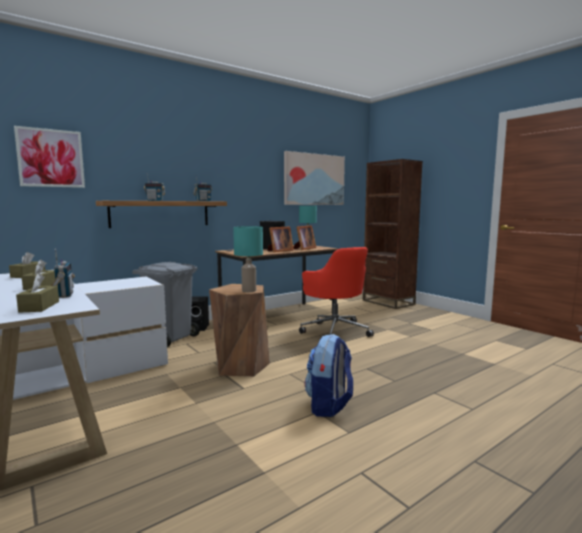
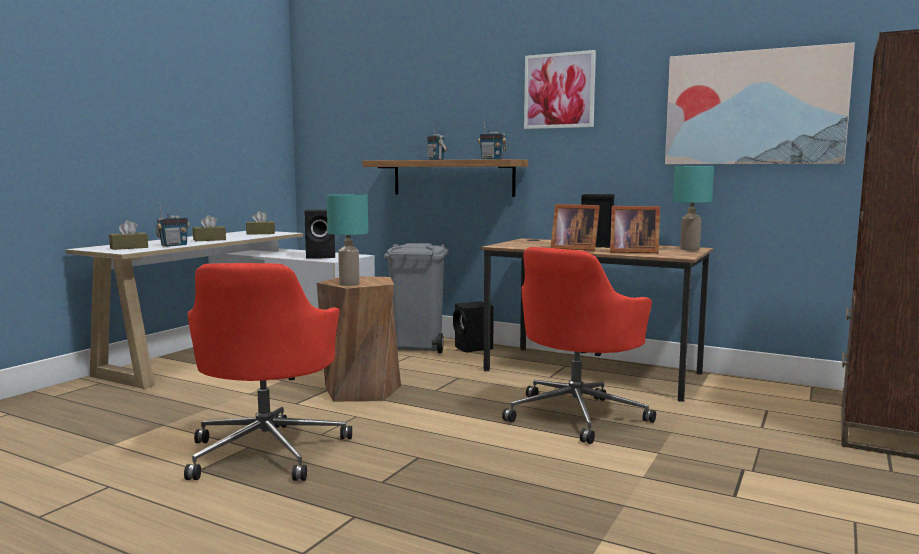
camera: 65 degrees right, 0 degrees up
(51, 158) = (350, 115): picture -> picture (559, 91)
(122, 284) = (322, 256): none -> black speaker
(329, 406) = (268, 450): backpack -> red office chair

